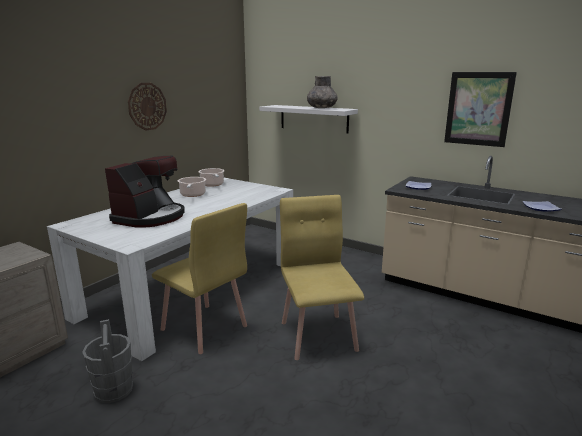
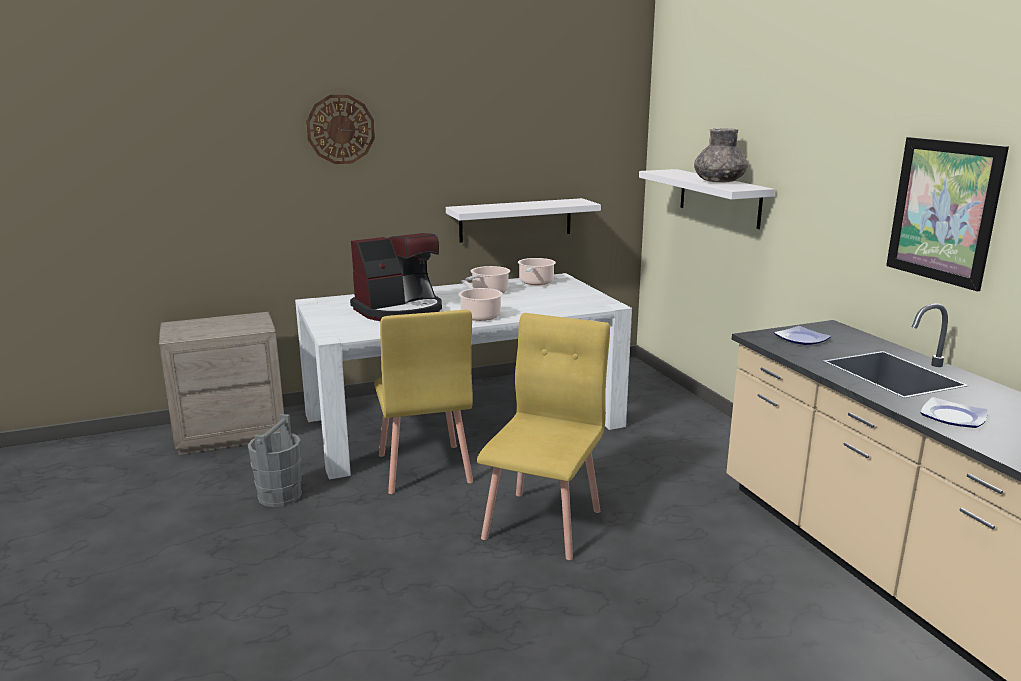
camera: 35 degrees right, 0 degrees up
(147, 106) = (459, 163): wall clock -> wall clock (340, 129)
(184, 145) = (515, 220): none -> white shelf
(213, 210) = (479, 315): none -> cooking pot

